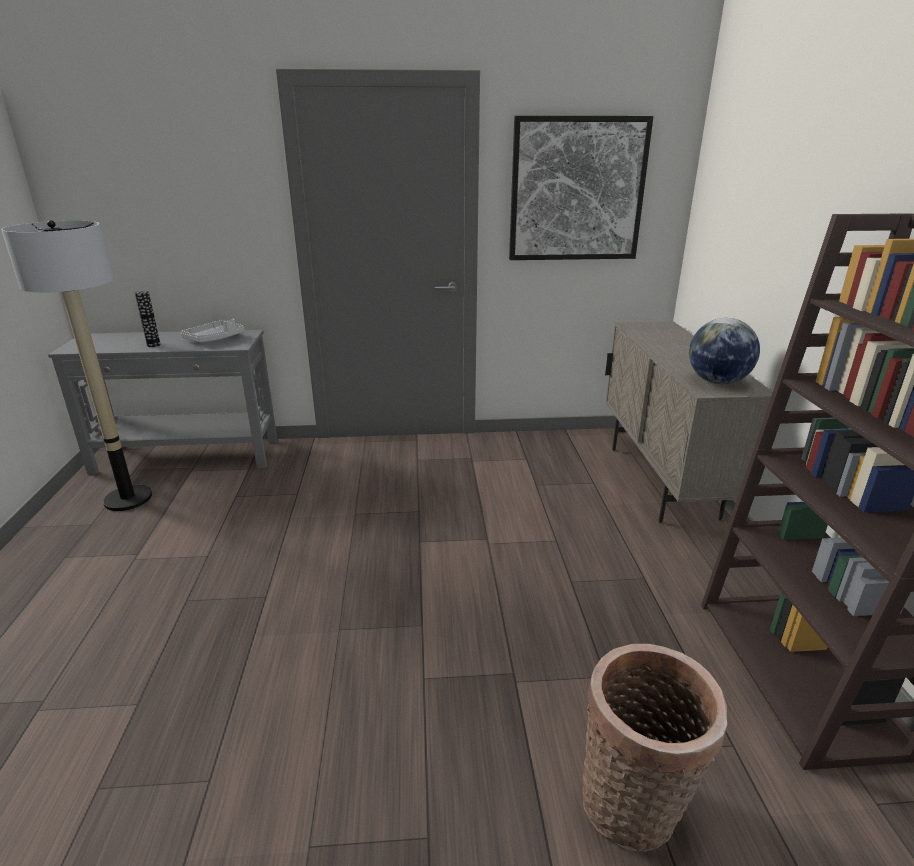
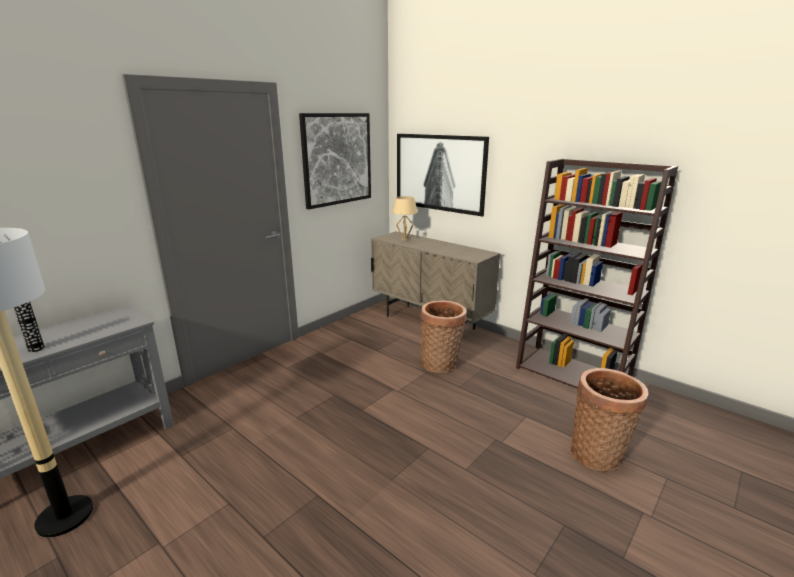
camera: 45 degrees left, 5 degrees down
(215, 339) = (96, 324): grey tray -> none
(592, 542) = (441, 364): none -> basket
(658, 335) = (404, 239): none -> beige table lamp
(717, 382) = (470, 254): globe -> none
(740, 228) = (440, 173): none -> picture

